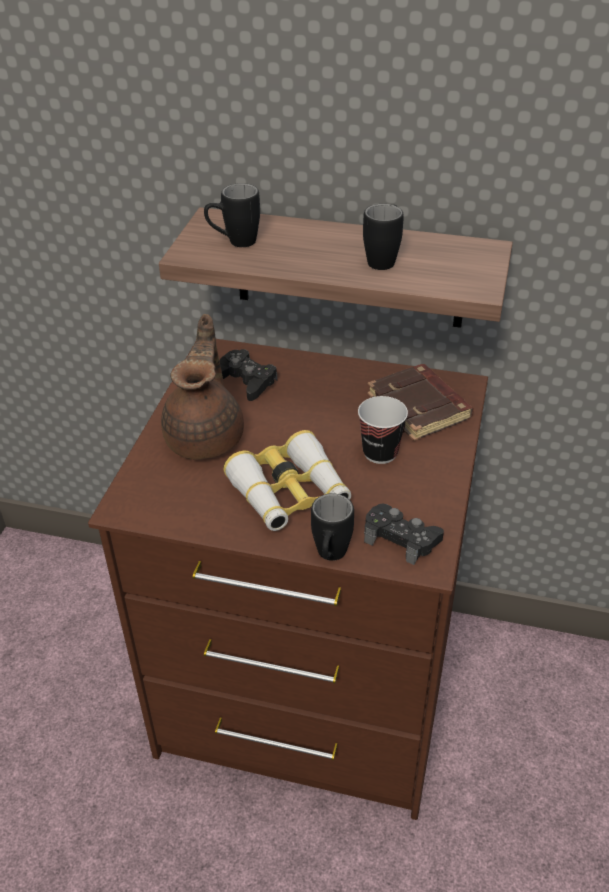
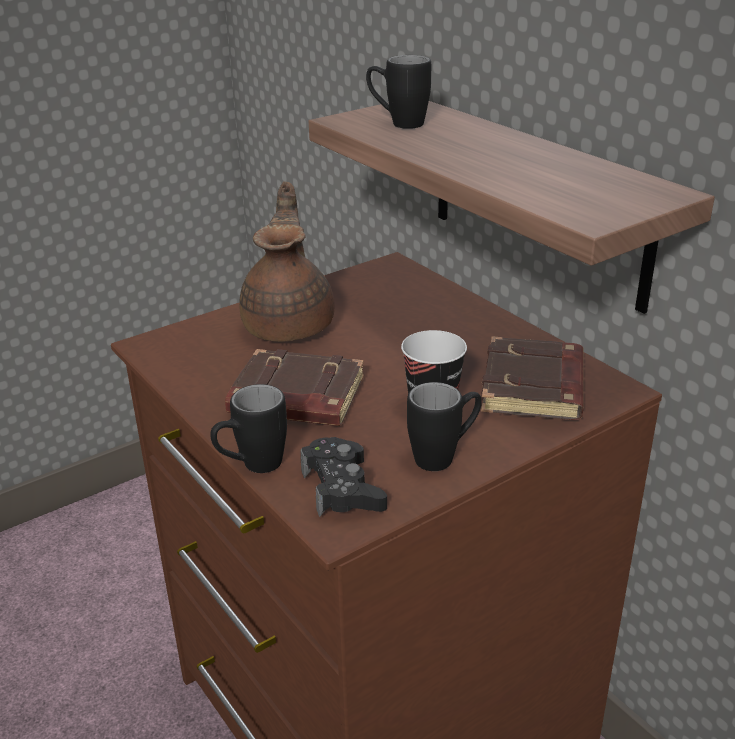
camera: 40 degrees right, 10 degrees down
(206, 436) = (290, 324): brown teapot -> brown teapot turned 45 degrees counterclockwise
(246, 381) = (388, 298): black game controller -> none
(289, 493) = (295, 398): binoculars -> brown book
(384, 258) = (525, 169): black mug -> black mug (444, 456)

